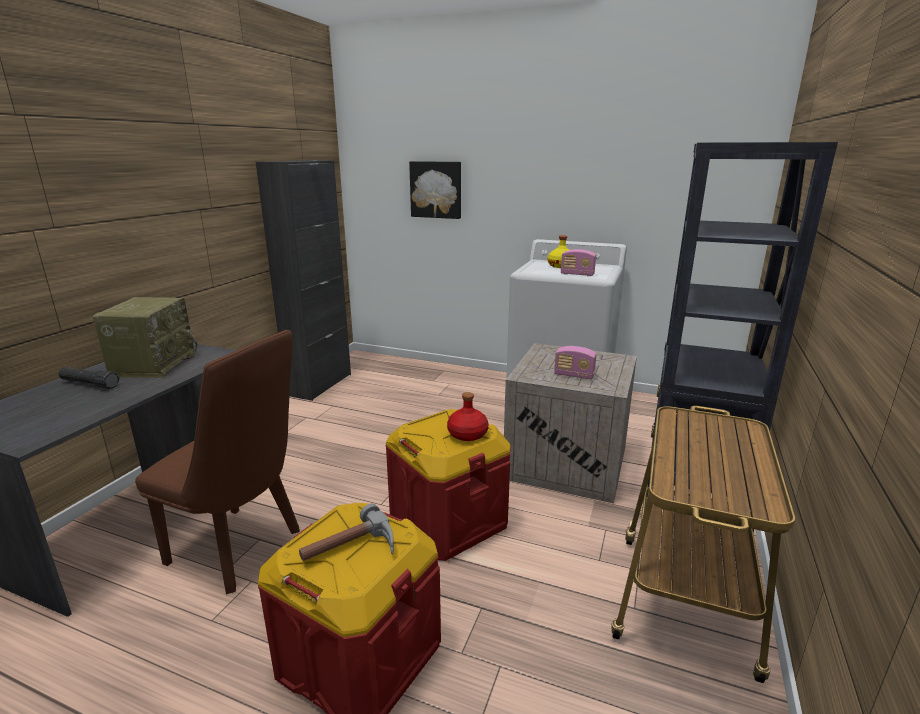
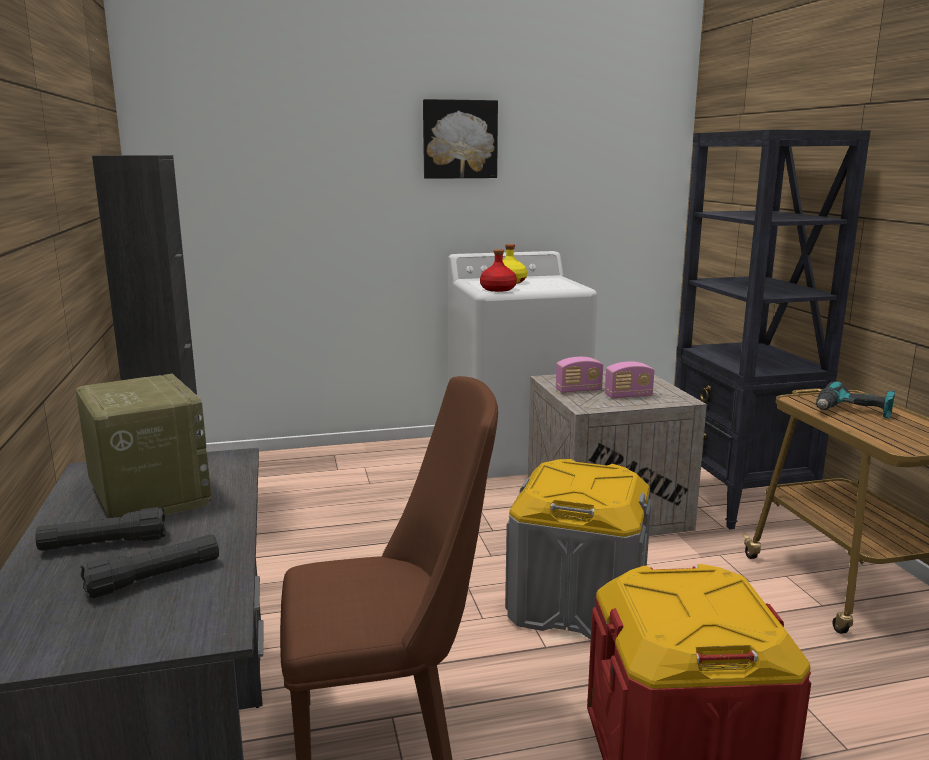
camera: 35 degrees left, 5 degrees down
(67, 408) = (154, 578): none -> black flashlight
(351, 551) = (710, 607): hammer -> none
(436, 189) = (299, 197): picture -> picture (459, 139)
(448, 520) = (577, 603): red storage box -> grey storage box
(467, 434) = (607, 478): red bottle -> red bottle (497, 289)
(577, 274) = (549, 287): radio -> radio (578, 390)
(708, 441) = (852, 412): none -> power drill

